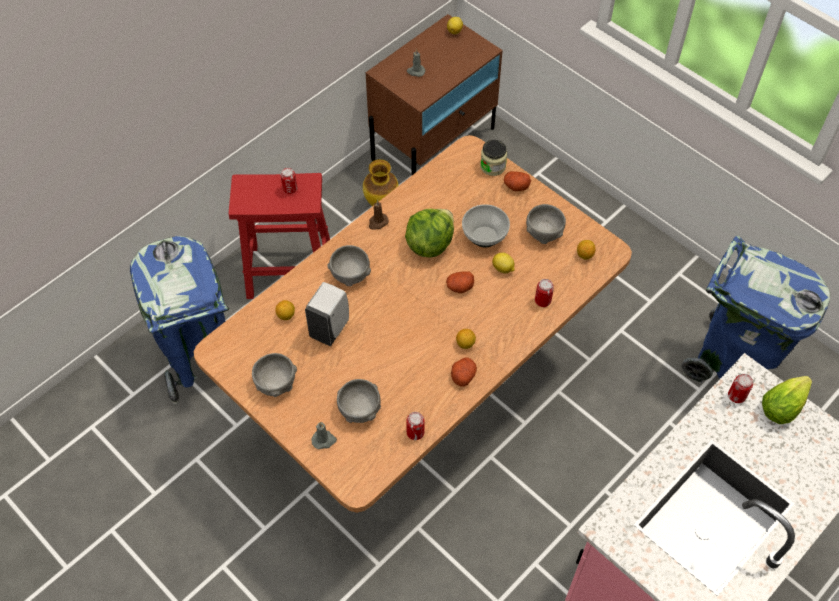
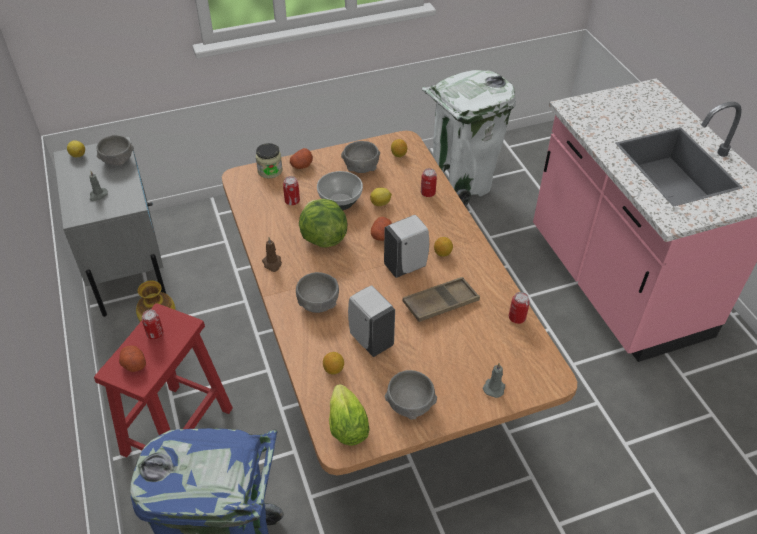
camera: 65 degrees left, 10 degrees down
(359, 409) = (473, 348): grey bowl -> grey bowl (117, 160)
(400, 365) = (440, 303): none -> brown tray
(432, 321) = (406, 266): none -> white soap dispenser
(434, 143) = (127, 265): brown nightstand -> grey nightstand
(463, 375) = (474, 266): potato -> potato (133, 364)
(731, 362) = (459, 186): blue trash can -> white trash can
(736, 396) = (584, 118): can -> can (292, 201)
(784, 405) = (601, 101): lettuce -> lettuce (346, 423)

